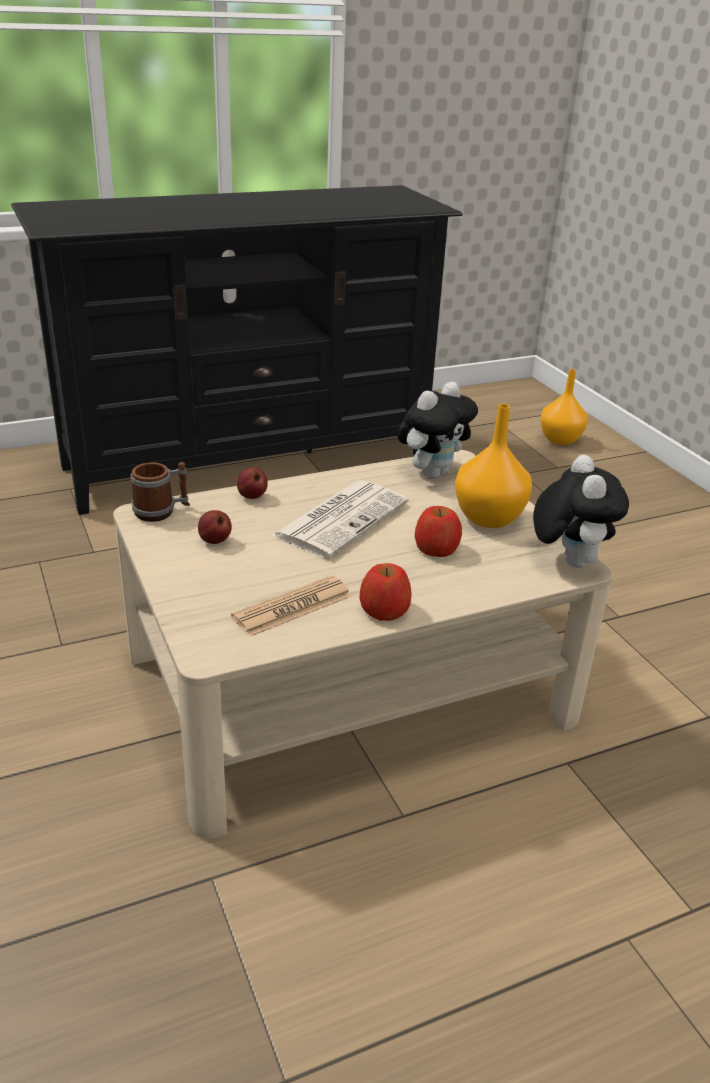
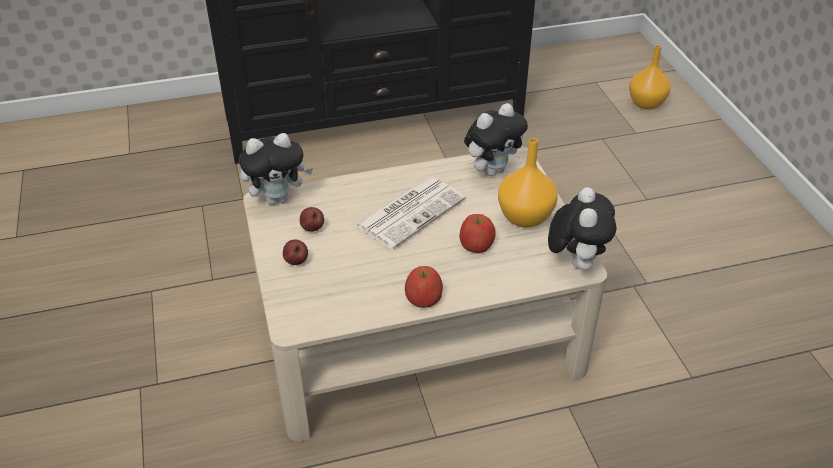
camera: 10 degrees right, 10 degrees up
(161, 511) = (278, 198): mug -> plush toy
(252, 496) = (347, 187): apple -> apple (296, 261)
(292, 607) = (357, 291): newspaper -> none

